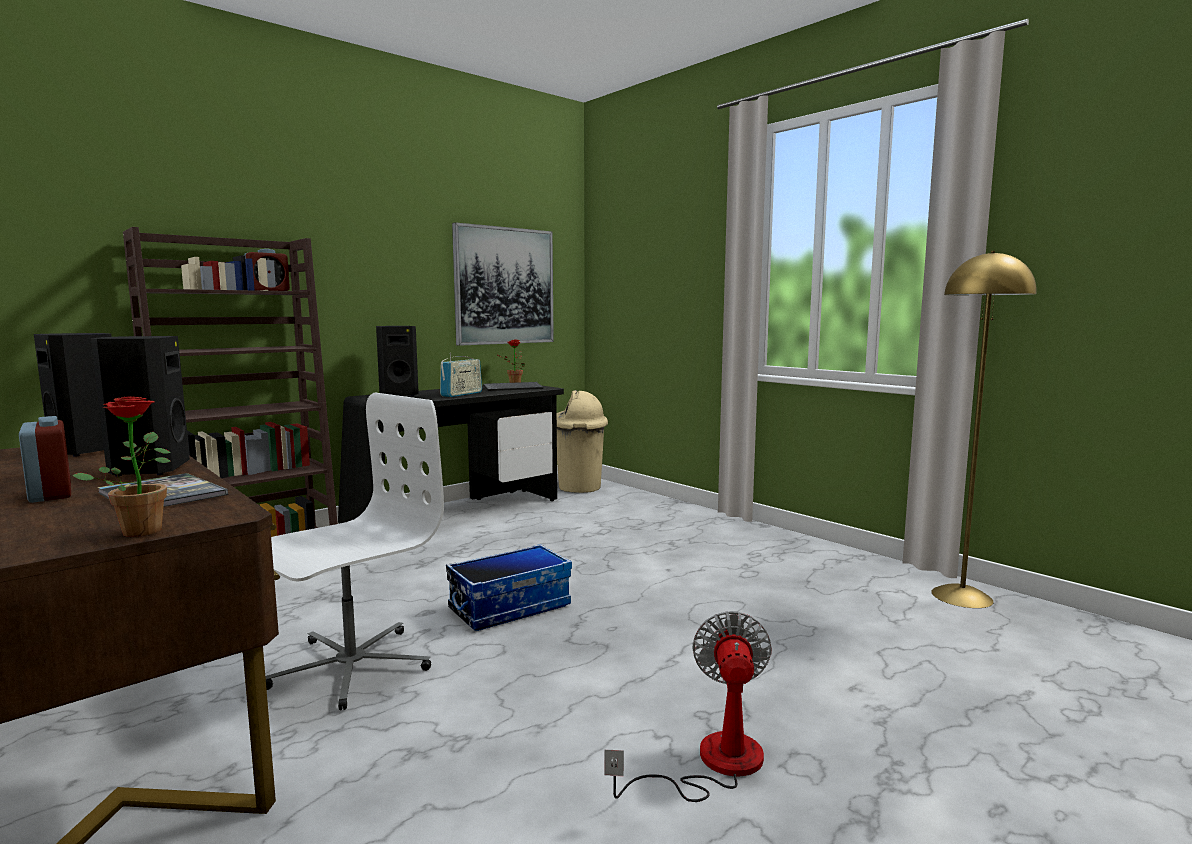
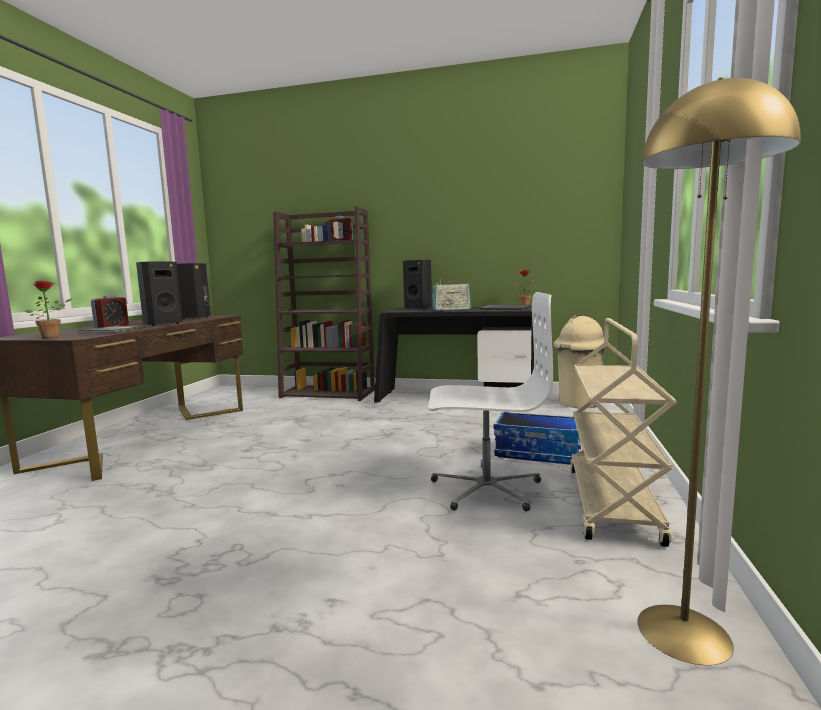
camera: 55 degrees right, 0 degrees up
(350, 666) = (228, 448): white office chair -> white office chair (486, 488)
(504, 286) = (528, 226): picture -> none
(510, 607) = (336, 453): storage box -> storage box (537, 453)
(712, 764) = (170, 567): fan -> none
(794, 552) = (613, 504): none -> beige cart

